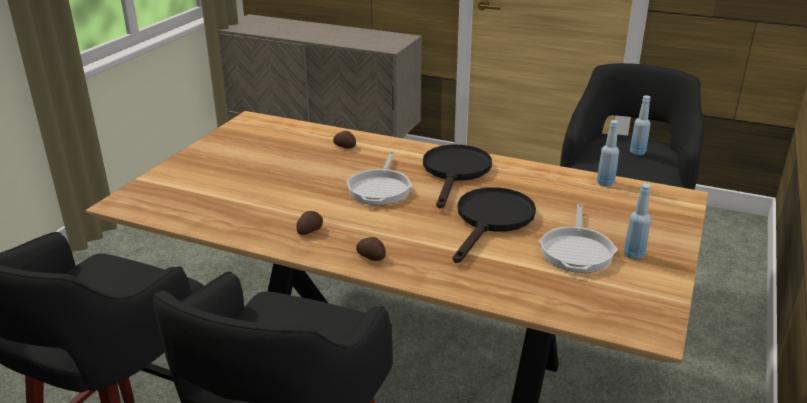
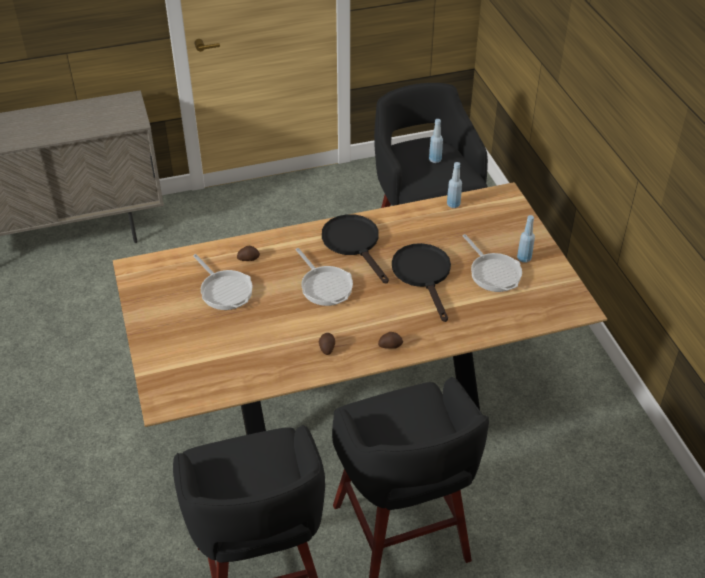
camera: 40 degrees left, 15 degrees up
(292, 157) = (225, 290): none -> frying pan

